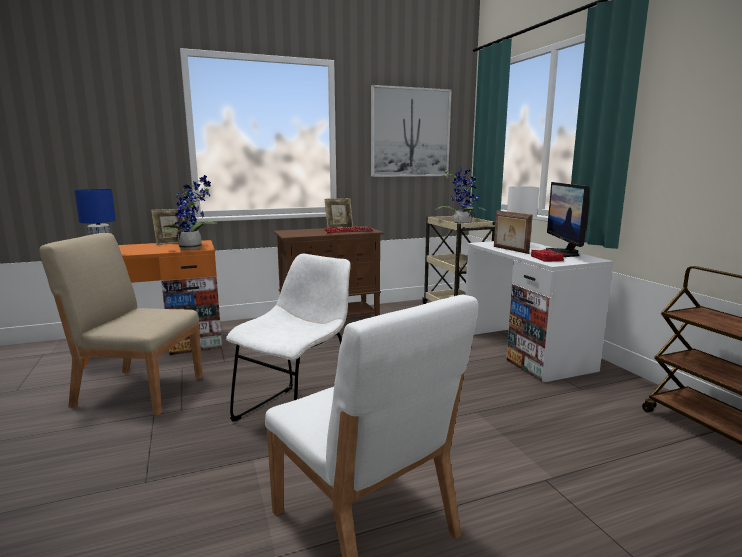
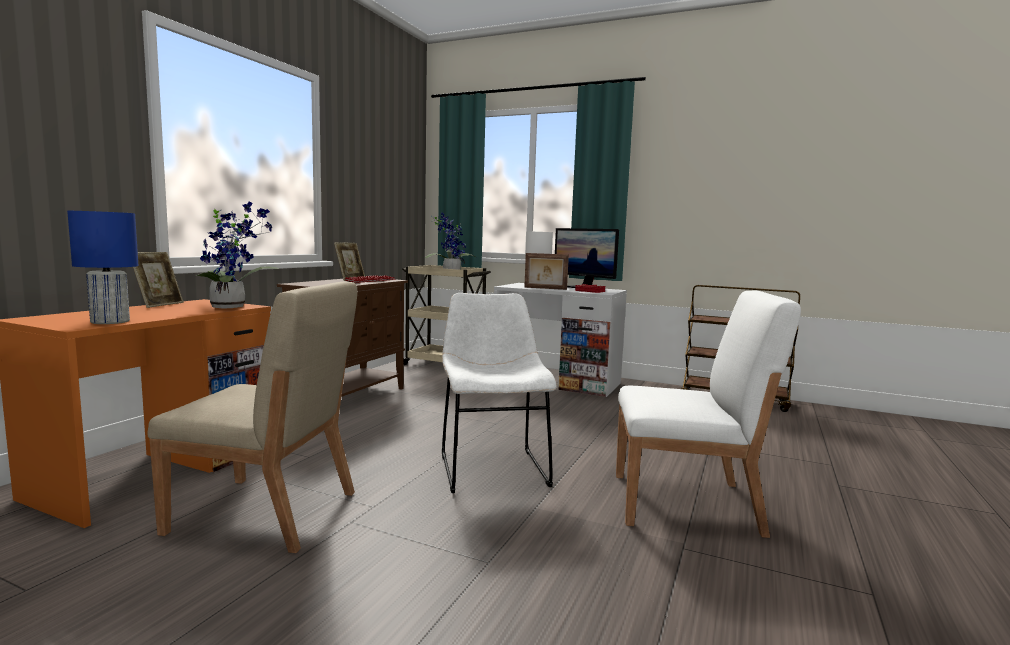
camera: 45 degrees left, 5 degrees down
(138, 390) = (266, 513): beige chair -> beige chair turned 135 degrees counterclockwise
(410, 133) = (382, 173): picture -> none

